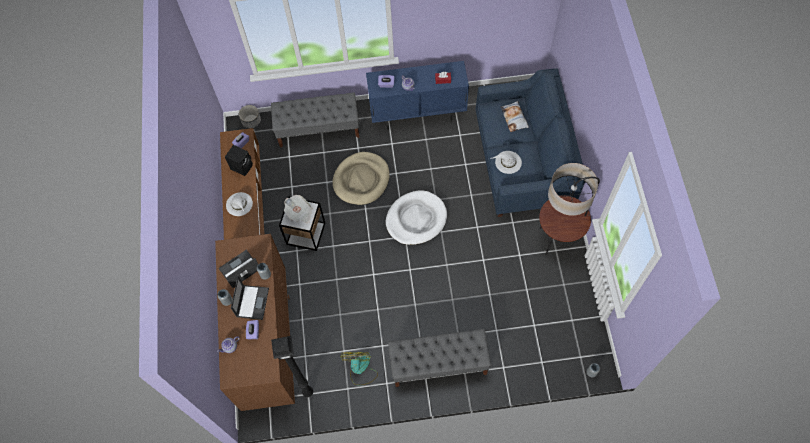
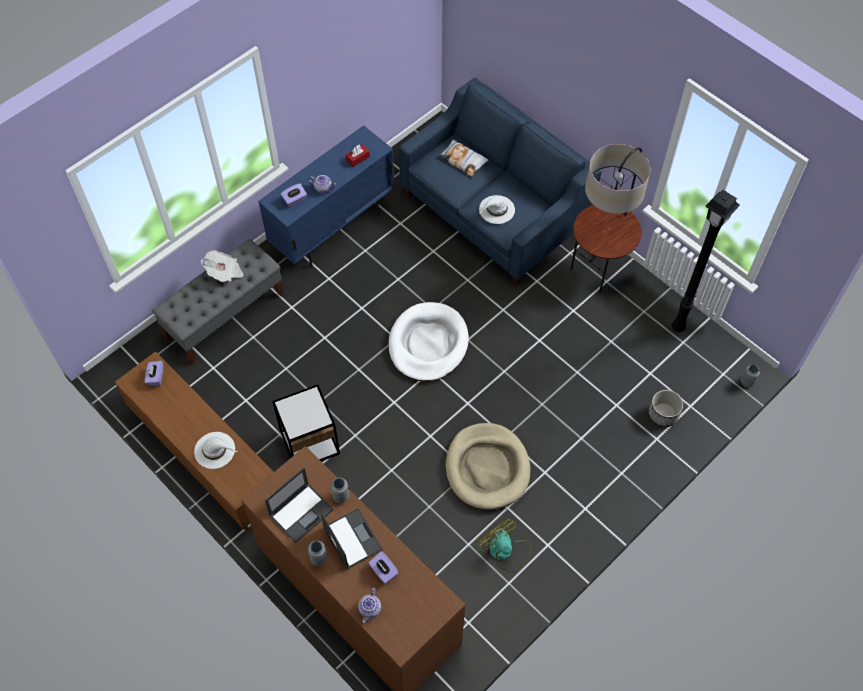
camera: 40 degrees left, 5 degrees down
(239, 269) = (301, 512): laptop -> laptop turned 150 degrees counterclockwise
(242, 166) = (180, 403): black speaker -> none
(251, 122) = (128, 357): planter -> planter (663, 415)
(299, 213) = (303, 411): newspaper -> newspaper (224, 272)
(307, 393) = (466, 622): black floor lamp -> black floor lamp (678, 328)
(361, 180) = (327, 340): beige dog bed -> beige dog bed (487, 468)
(438, 364) = (586, 484): grey bench -> none

